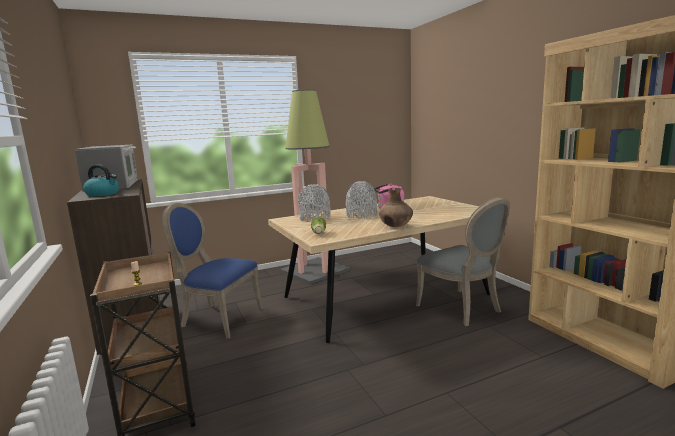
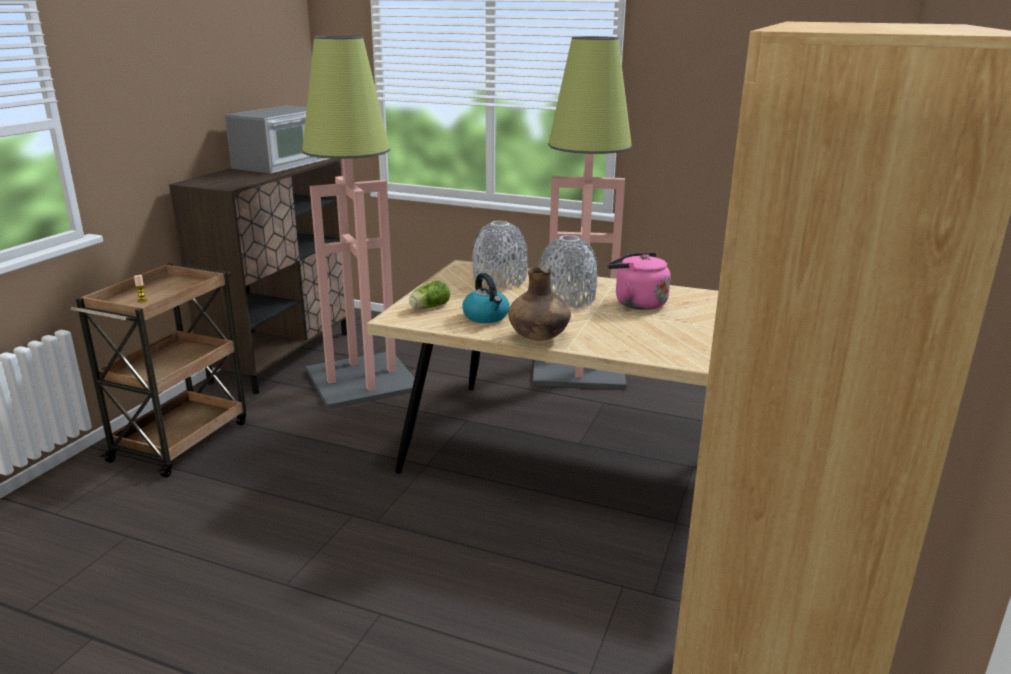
camera: 45 degrees right, 10 degrees up
(103, 194) = (221, 179): kettle -> kettle (486, 317)
(218, 318) = (363, 379): blue chair -> floor lamp
(462, 308) = (647, 538): grey chair -> none

